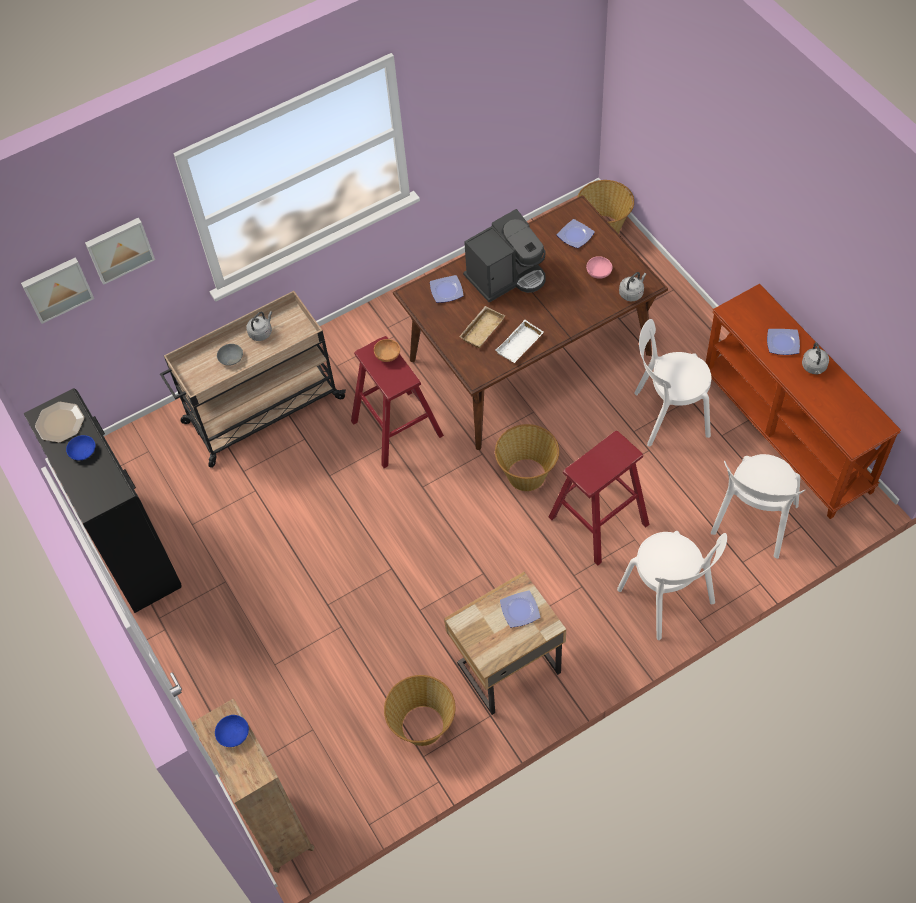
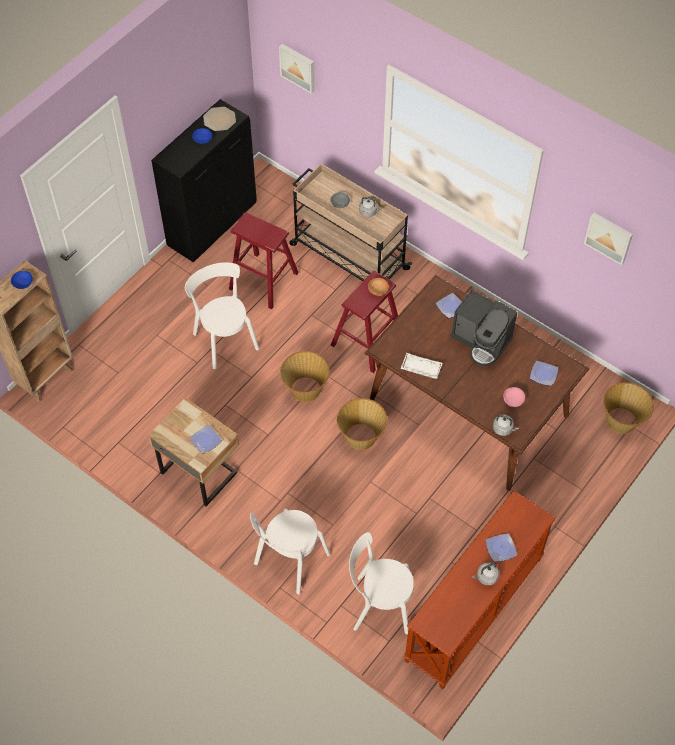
camera: 65 degrees right, 0 degrees up
(119, 249) = (338, 83): picture -> picture (609, 237)
(423, 726) = (139, 435): basket -> basket (305, 390)
(481, 329) = (425, 340): beige tray -> none
(598, 521) = (339, 496): red stool -> red stool (263, 281)
(667, 415) = (455, 517): white chair -> white chair (224, 338)

